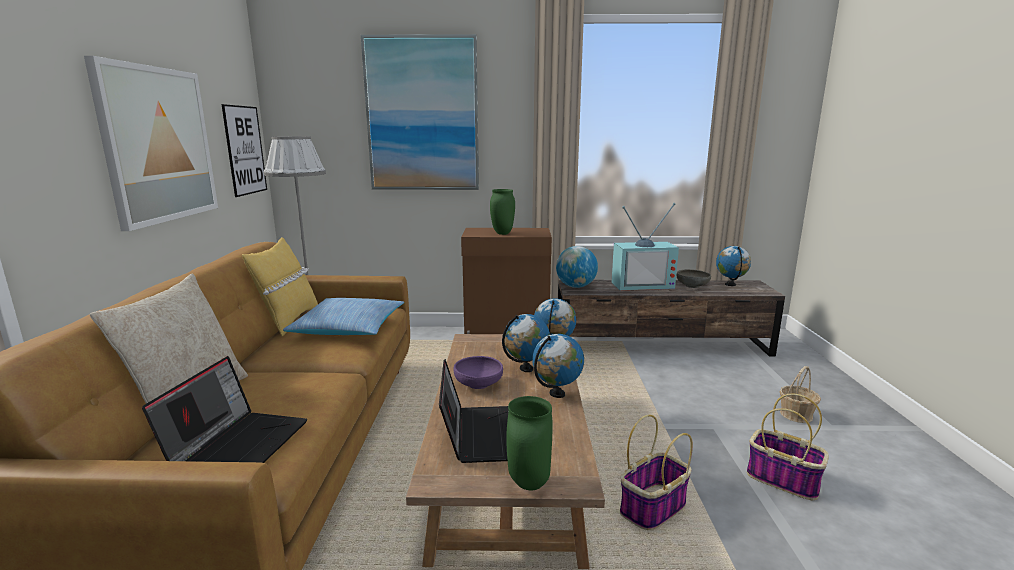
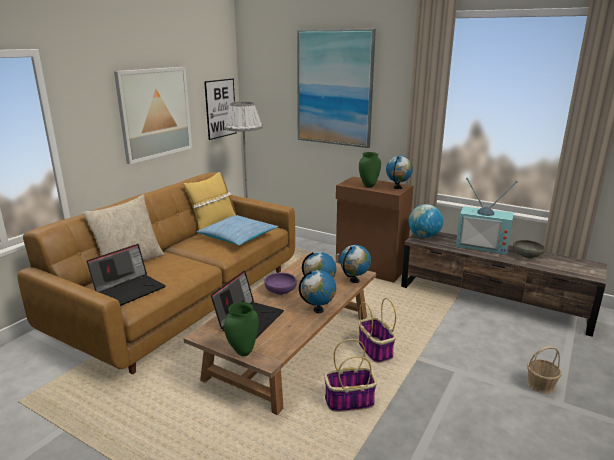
camera: 30 degrees right, 5 degrees up
(730, 284) = (567, 262): globe -> globe (398, 188)
(784, 480) = (463, 421): basket -> basket (375, 350)

